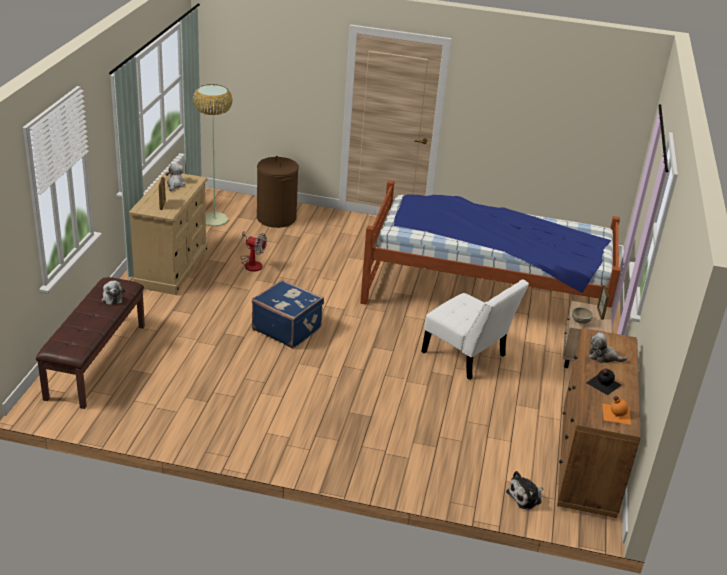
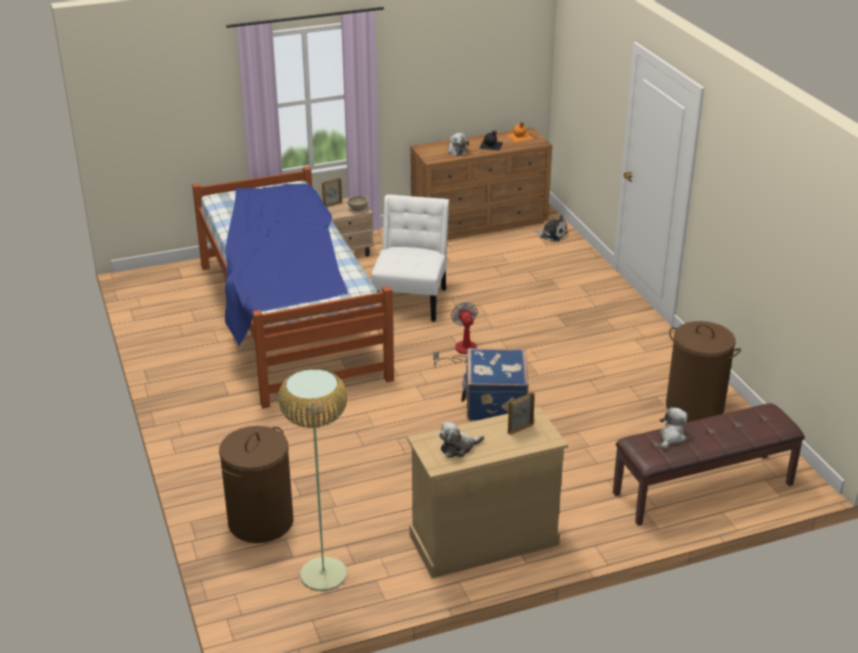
camera: 120 degrees left, 0 degrees up
(171, 411) = (694, 407): none -> brown laundry basket
(252, 263) = (398, 485): fan -> fan (460, 351)

